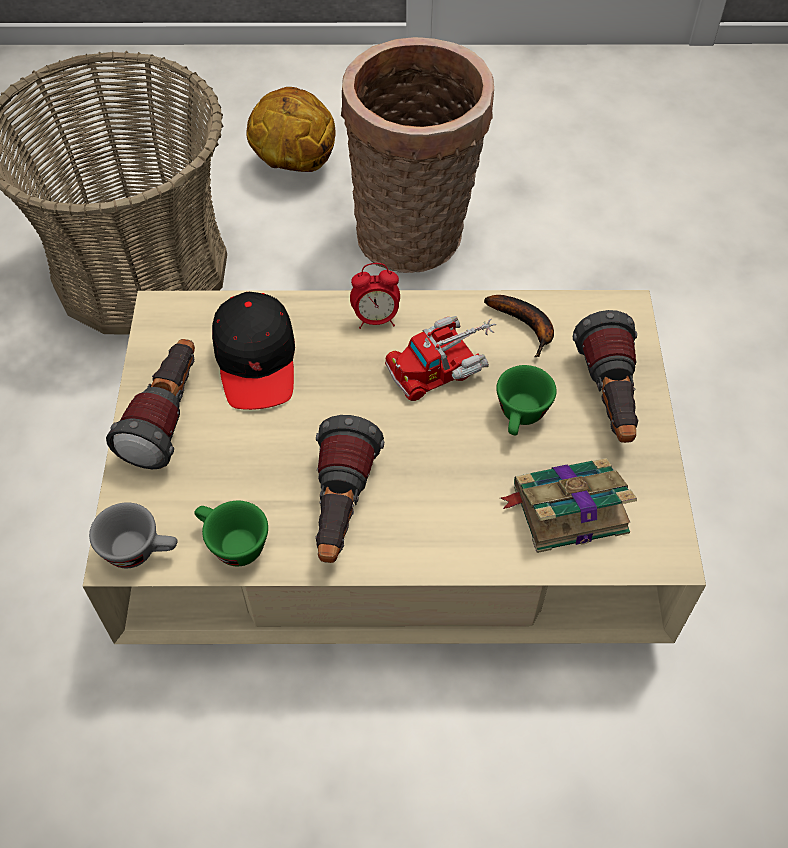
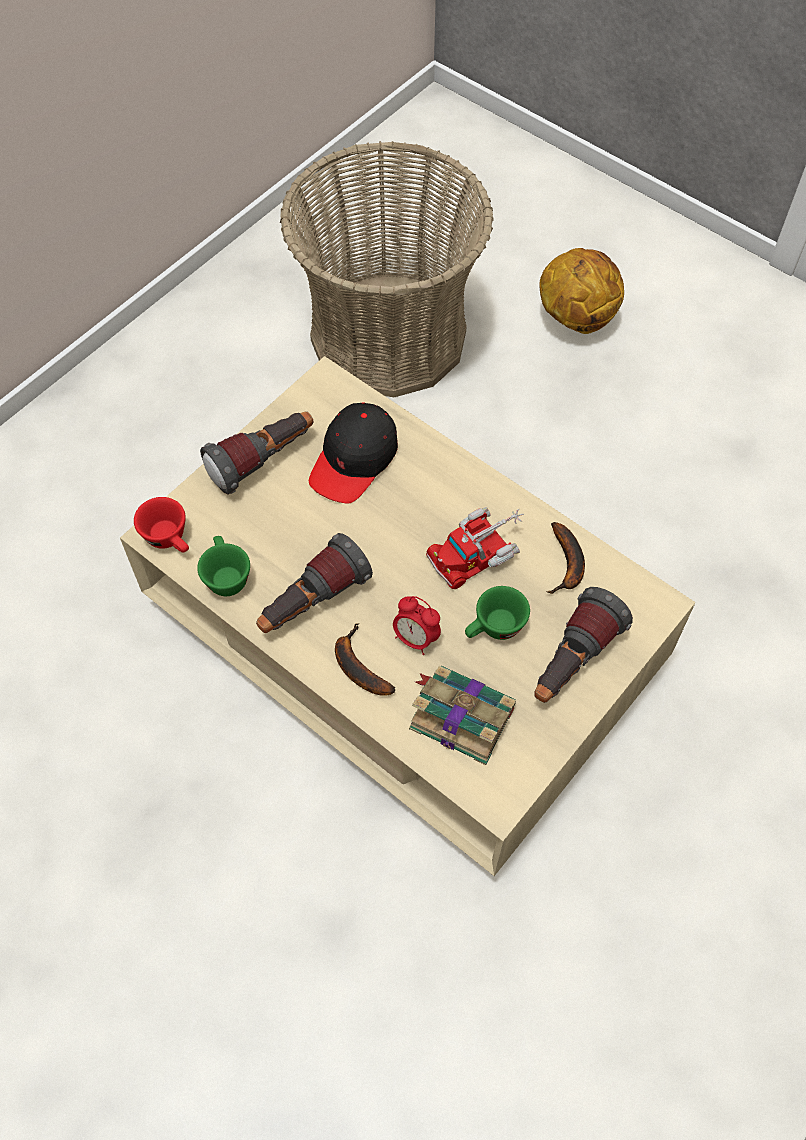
camera: 40 degrees right, 5 degrees up
(140, 550) = (170, 539): grey cup -> red cup
(376, 319) = (463, 485): alarm clock -> alarm clock (415, 638)
(415, 239) = (613, 440): basket -> none
(438, 534) = (357, 666): none -> banana
(443, 364) = (478, 551): toy truck -> toy truck turned 45 degrees counterclockwise

